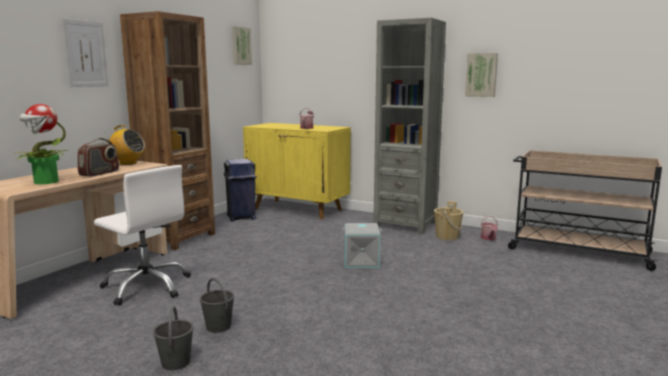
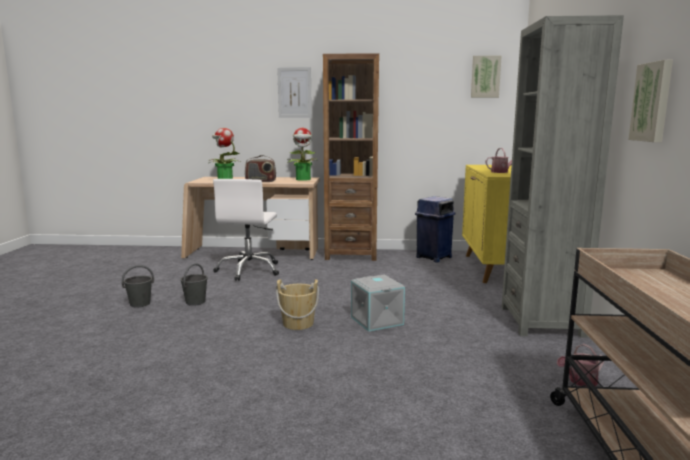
camera: 65 degrees right, 0 degrees up
(127, 163) = (303, 179): radio -> potted plant
(447, 236) = (536, 351): beige bucket -> beige bucket (298, 323)

